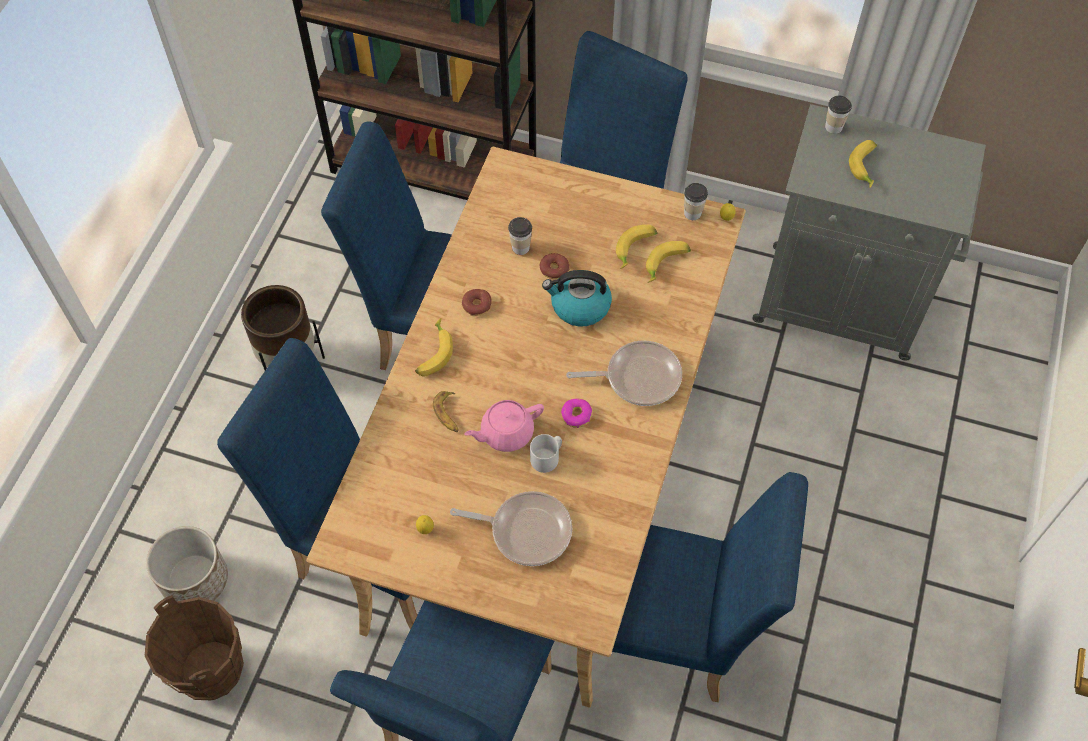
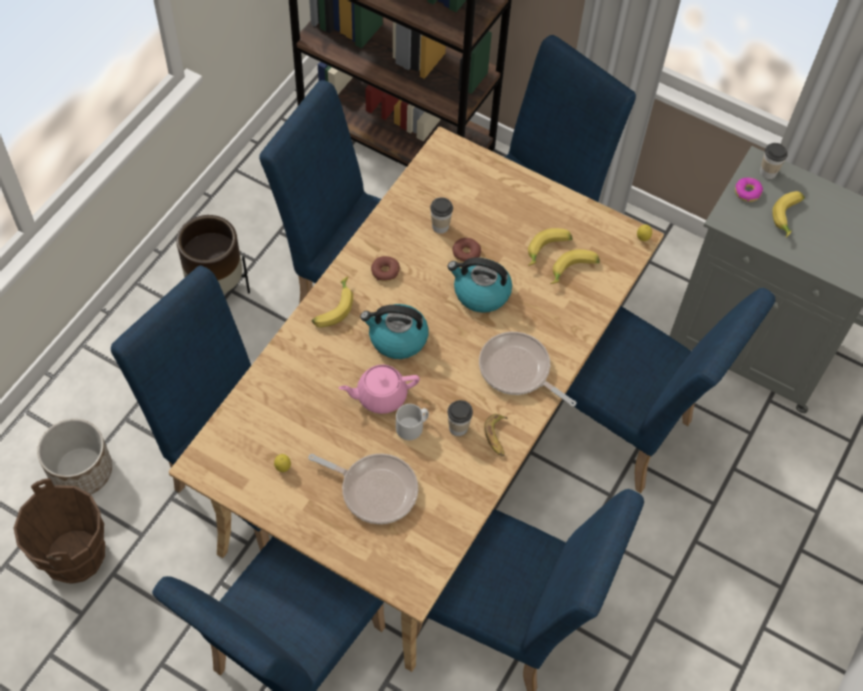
camera: 10 degrees right, 0 degrees up
(448, 414) = (332, 367): banana -> banana (497, 437)
(507, 371) = (397, 338): none -> kettle
(576, 415) = (450, 394): donut -> donut (747, 192)
(638, 377) = (517, 371): frying pan -> frying pan turned 150 degrees counterclockwise
(692, 213) = (611, 227): cup -> cup (458, 428)
(738, 416) = (624, 431): none -> blue chair

